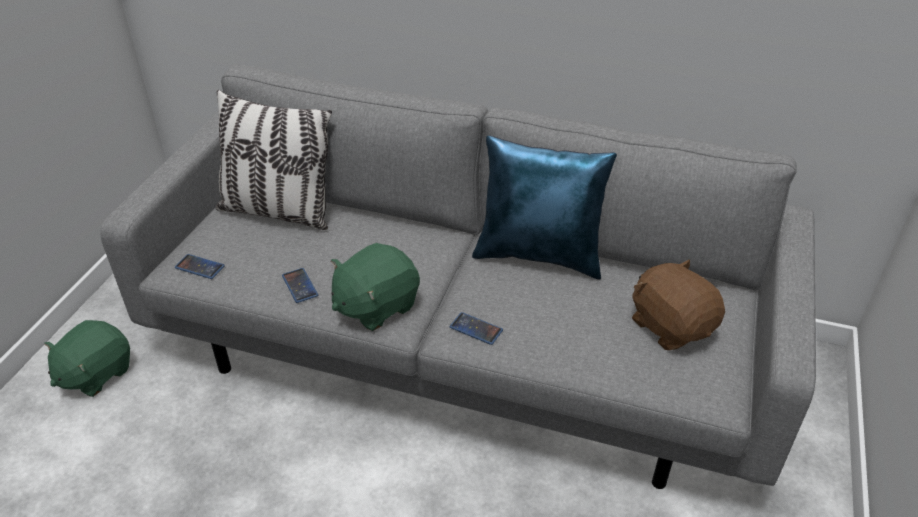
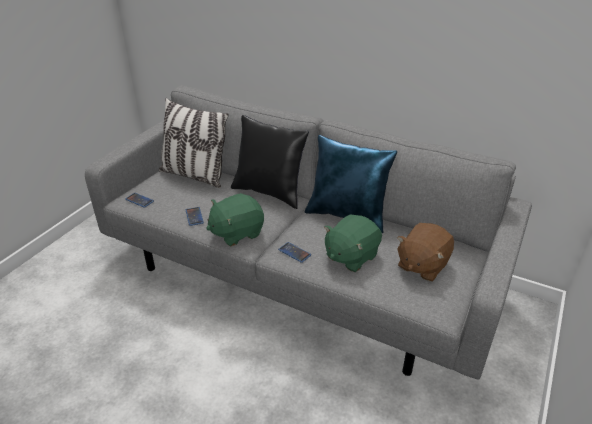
camera: 10 degrees right, 5 degrees down
(95, 373) = (77, 262): green plush toy -> green plush toy (350, 256)
(408, 228) = (270, 192): none -> black pillow
(671, 326) = (422, 265): brown plush toy -> brown plush toy turned 120 degrees counterclockwise

